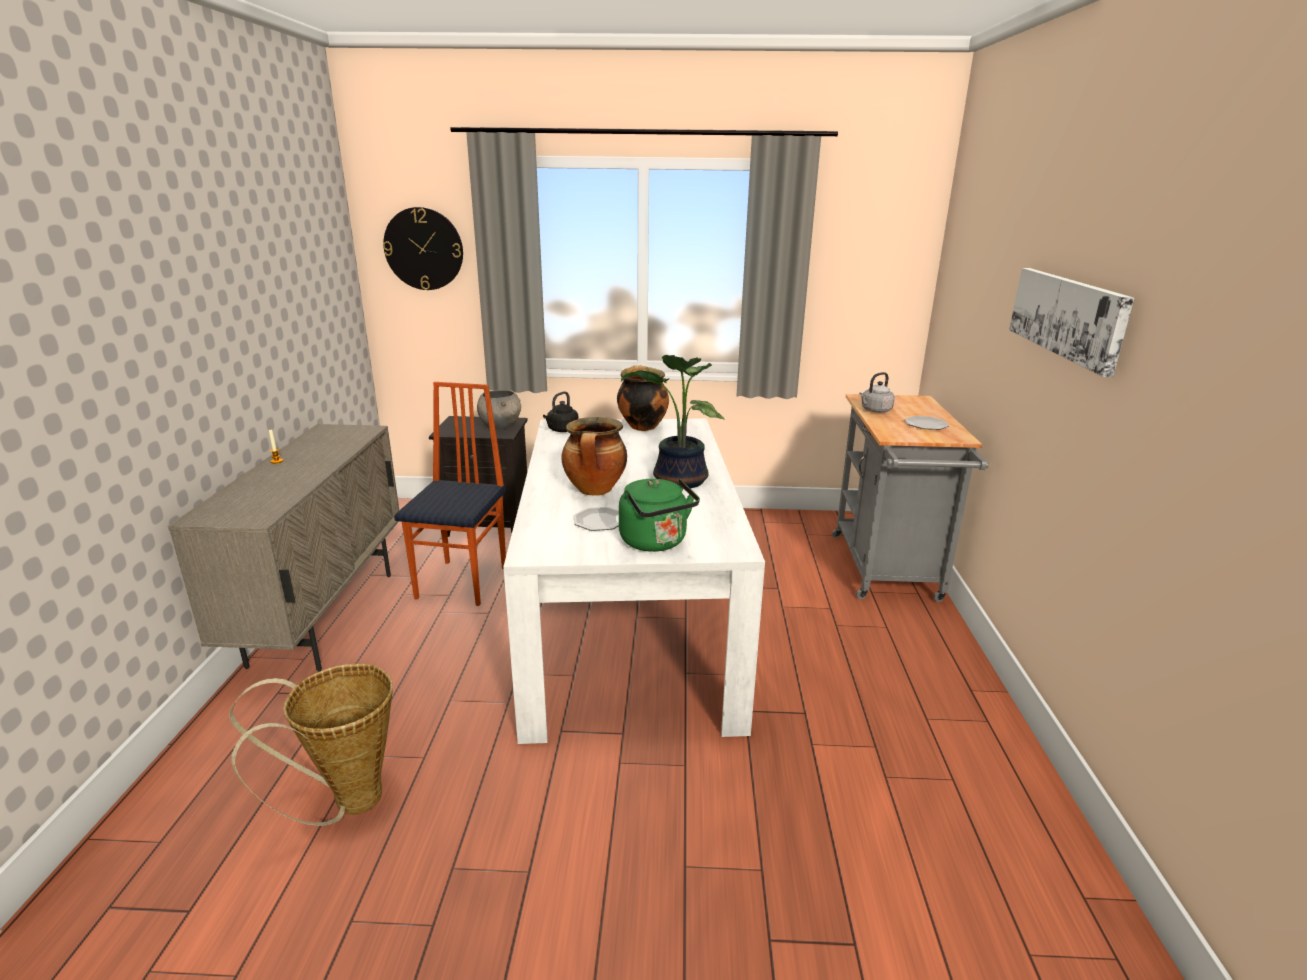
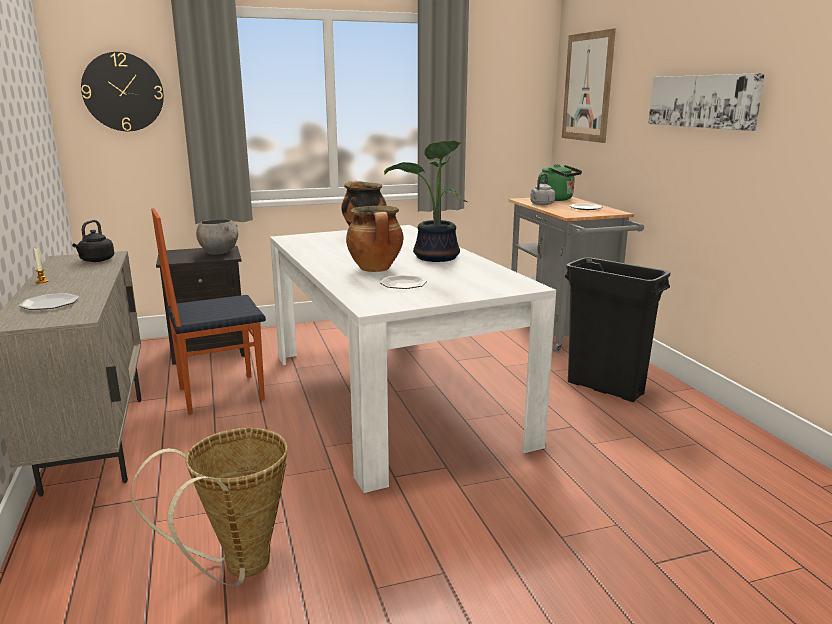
camera: 20 degrees left, 5 degrees down
(253, 495) = (49, 304): none -> plate
(464, 582) = (220, 393): chair -> chair turned 105 degrees counterclockwise
(561, 430) = (298, 240): black kettle -> black kettle (96, 260)
(656, 542) = (464, 290): green kettle -> green kettle (557, 199)
(886, 666) = (605, 388): none -> black trash can
(966, 261) = (587, 87): none -> picture

